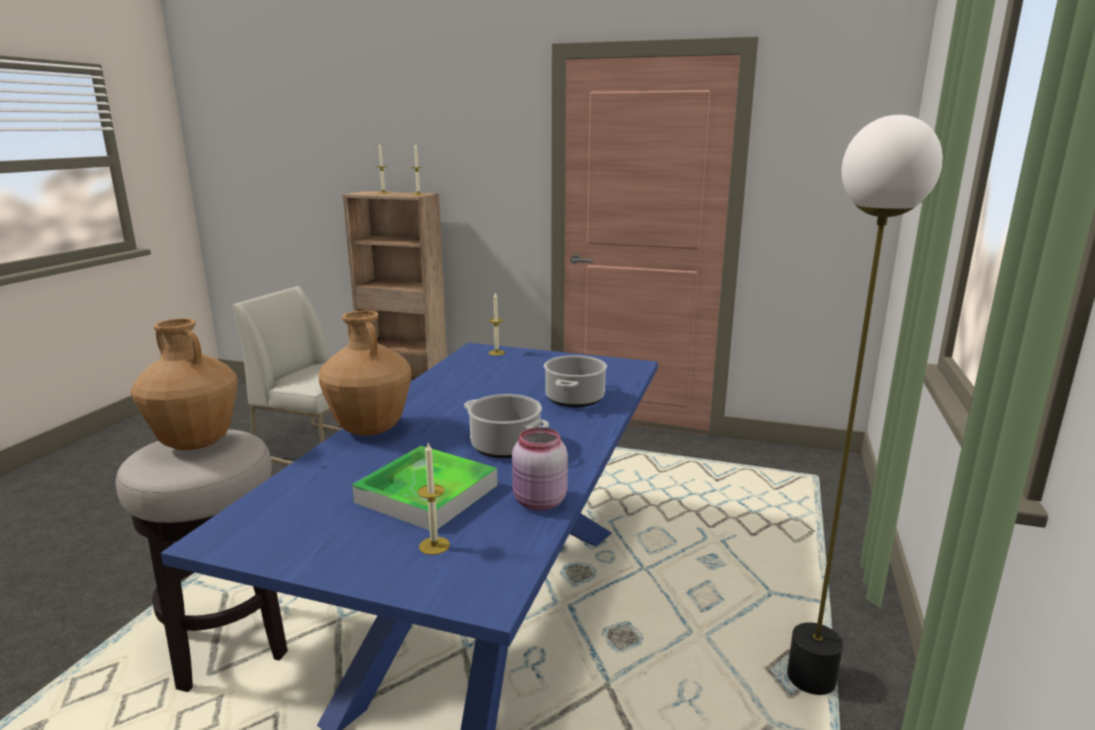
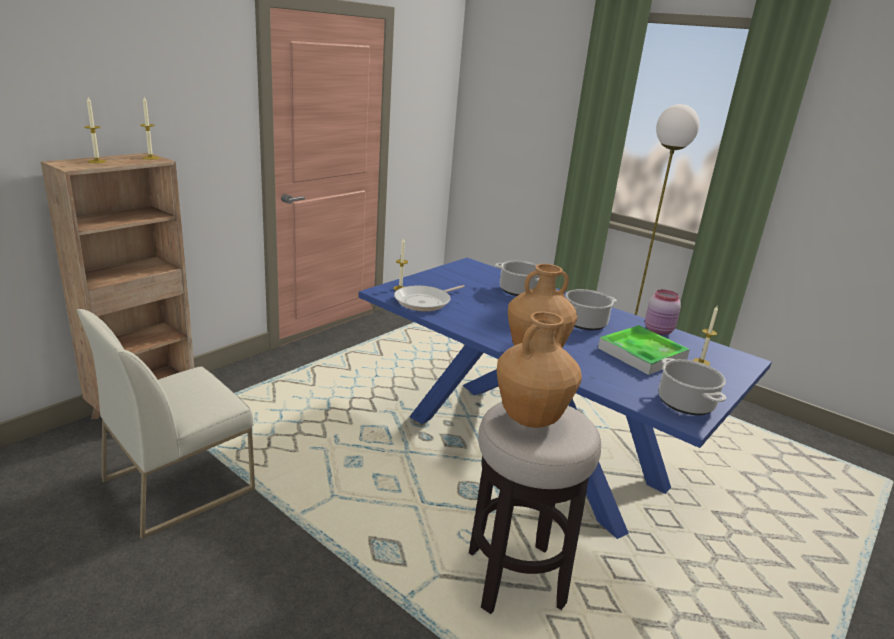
camera: 70 degrees left, 5 degrees up
(270, 534) = (684, 403): none -> cooking pot
(471, 366) = (425, 302): none -> frying pan

